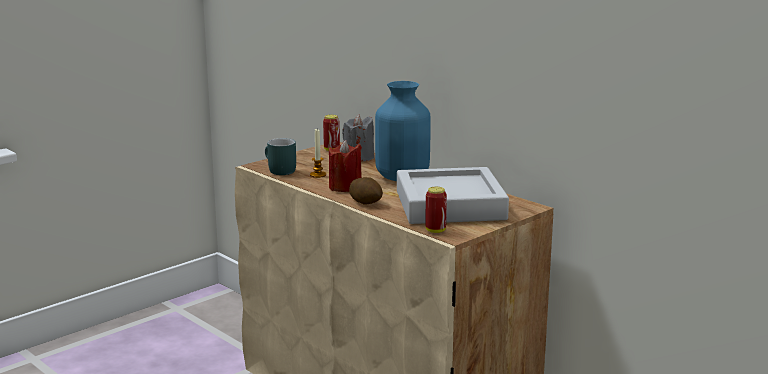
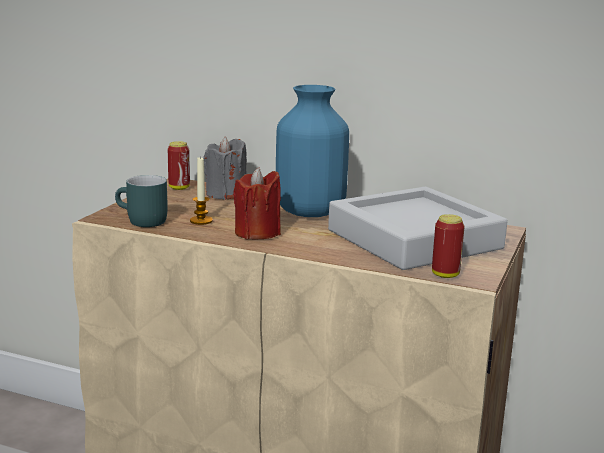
camera: 25 degrees left, 0 degrees up
(366, 202) = (309, 249): potato -> none

